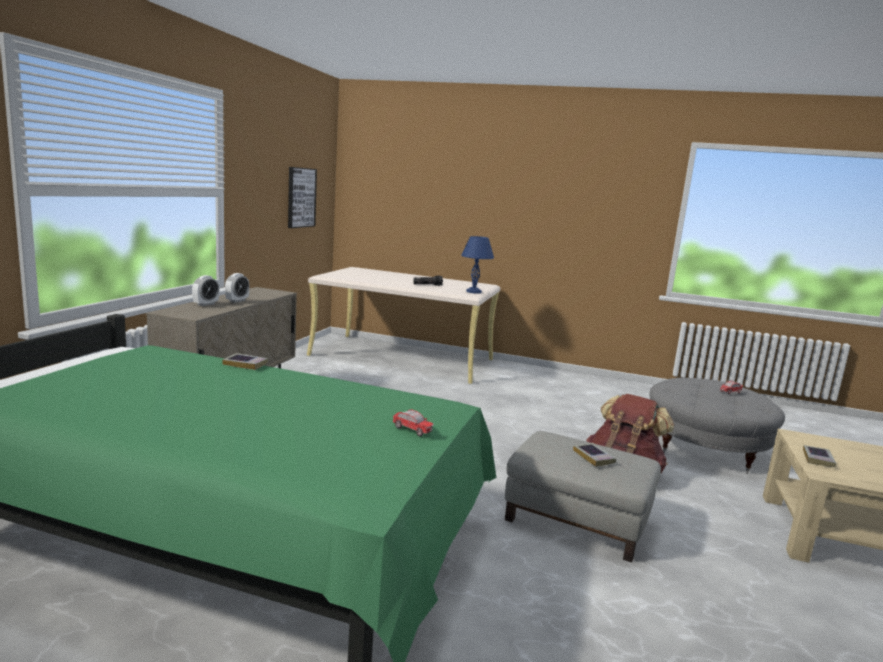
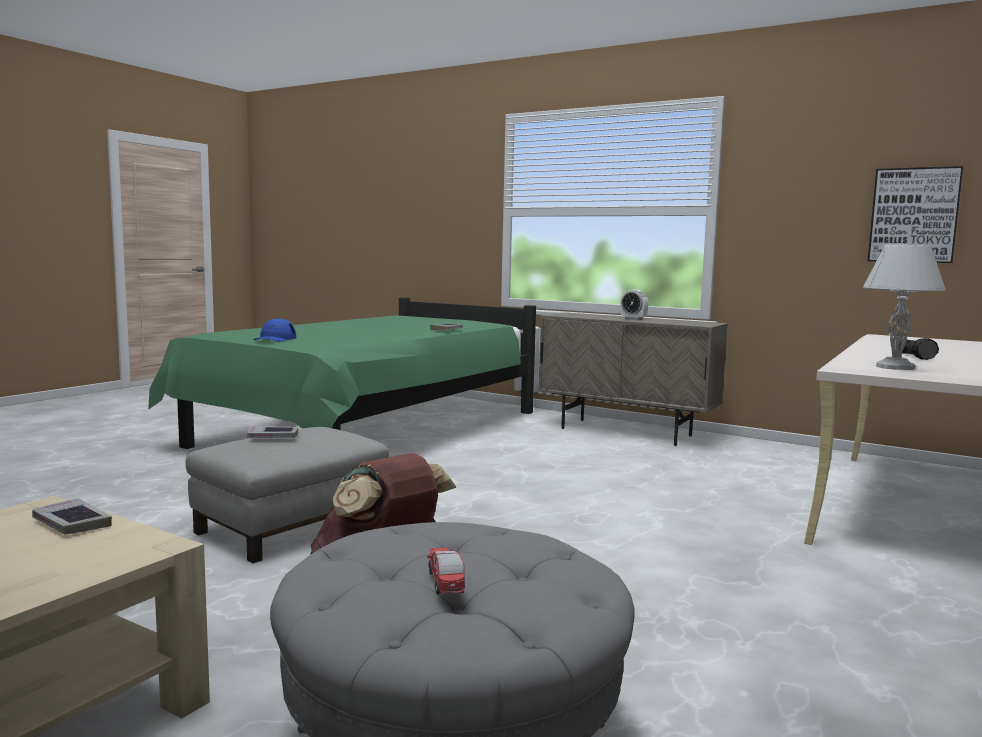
camera: 105 degrees right, 5 degrees down
(206, 304) = (607, 316): alarm clock -> none
(412, 430) = (275, 339): toy car -> blue cap
(474, 292) = (894, 367): blue table lamp -> white table lamp

